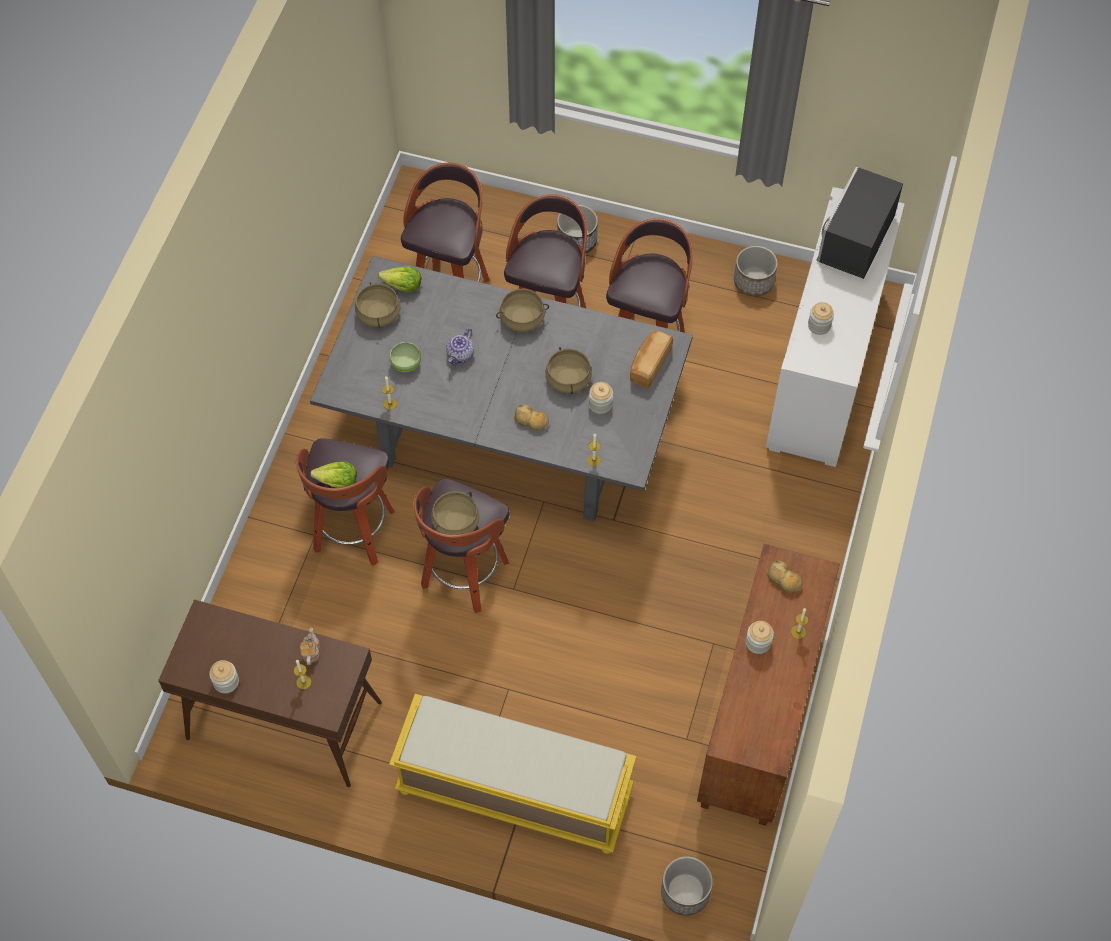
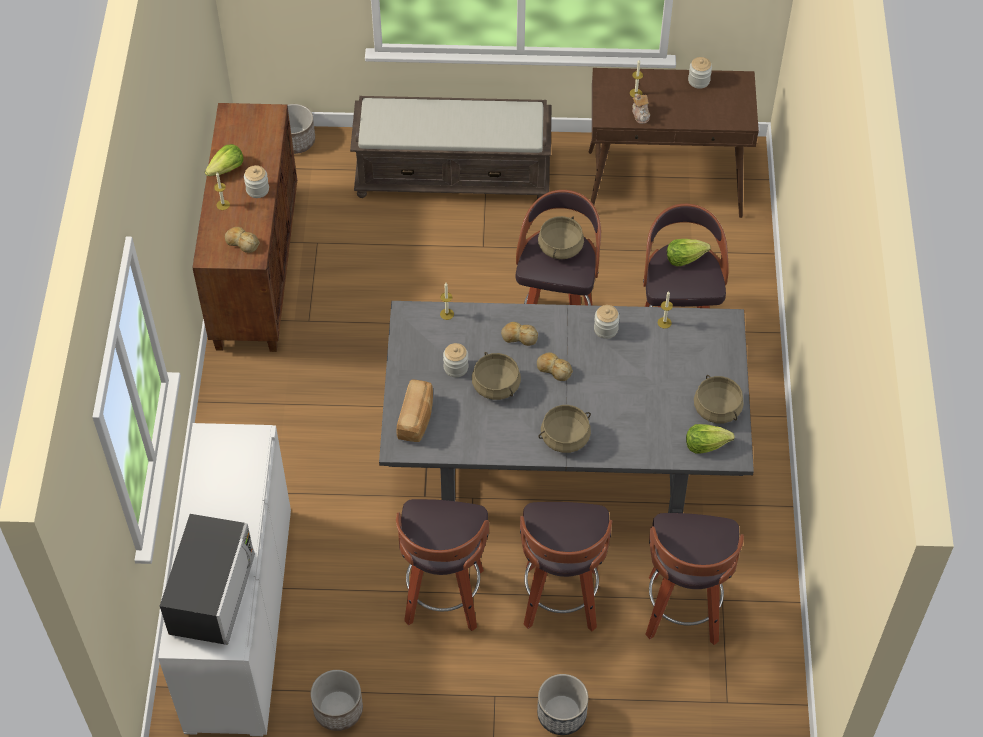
camera: 165 degrees right, 5 degrees down
(405, 364) = (666, 364): green bowl -> none
(461, 355) = (614, 385): teapot -> none
(510, 382) = (554, 369): none -> bread
(512, 792) = (454, 176): yellow bench -> brown bench
(788, 678) = (227, 169): none -> lettuce
(819, 325) = (241, 480): jar -> jar (606, 329)

